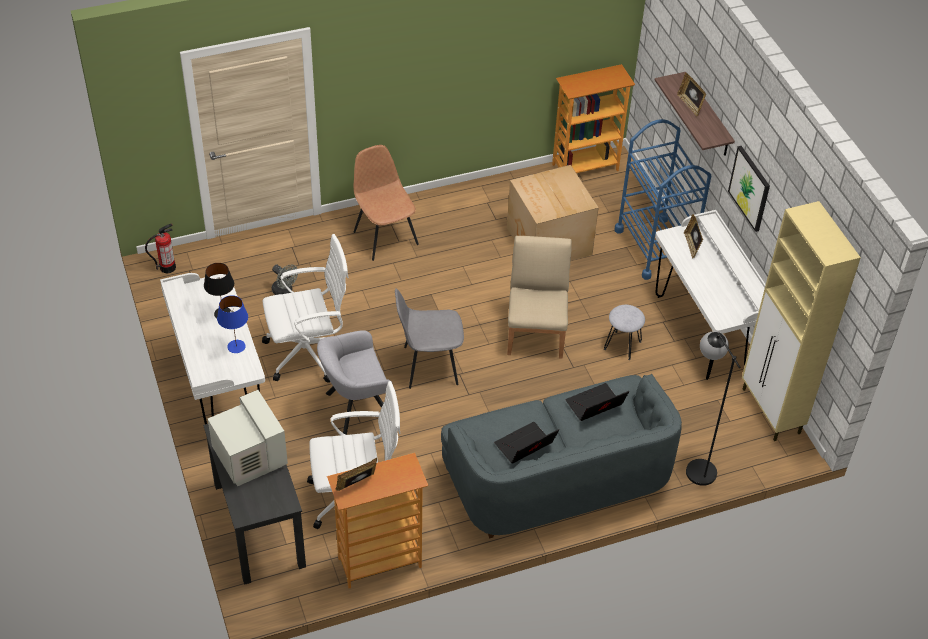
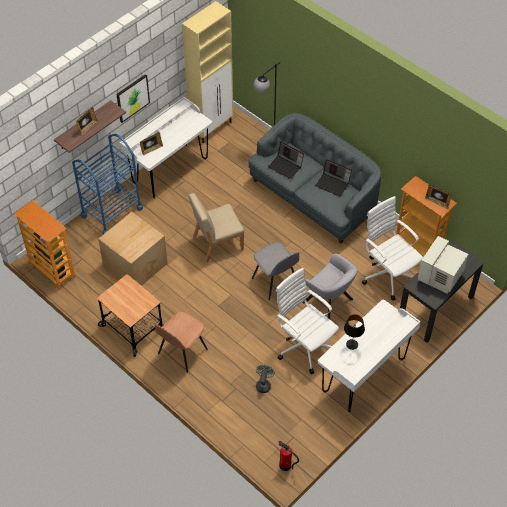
camera: 115 degrees left, 5 degrees up
(236, 346) = (371, 324): blue table lamp -> none
(451, 207) = (132, 328): none -> cart
(622, 345) = (202, 201): grey stool -> none

